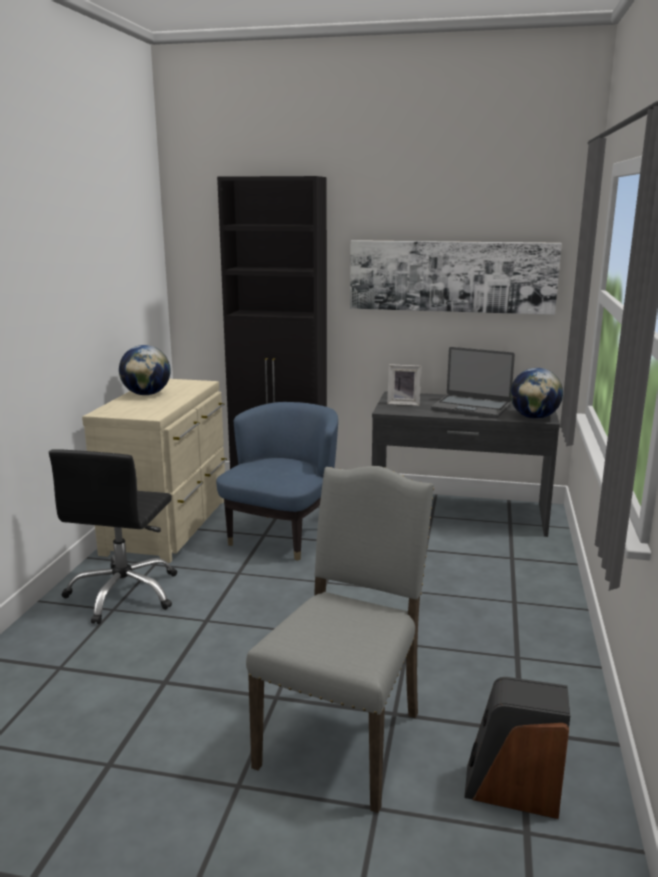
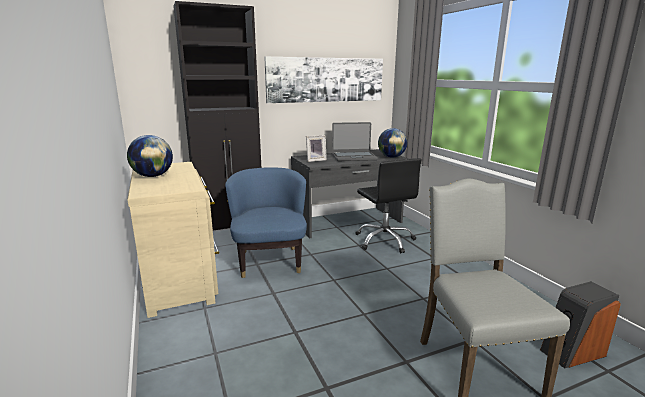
camera: 35 degrees left, 0 degrees up
(124, 593) = (208, 337): black office chair -> black office chair (385, 240)

